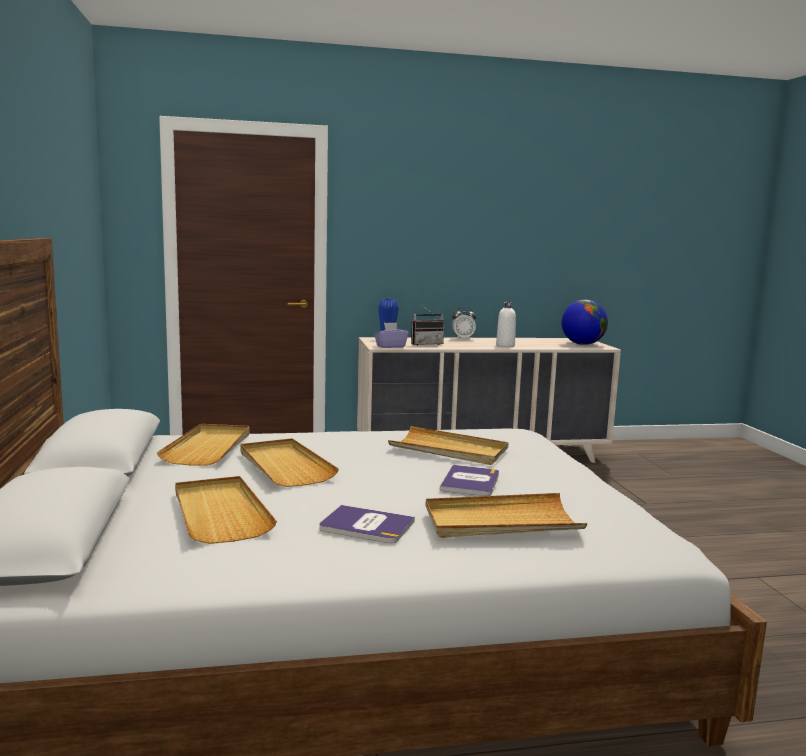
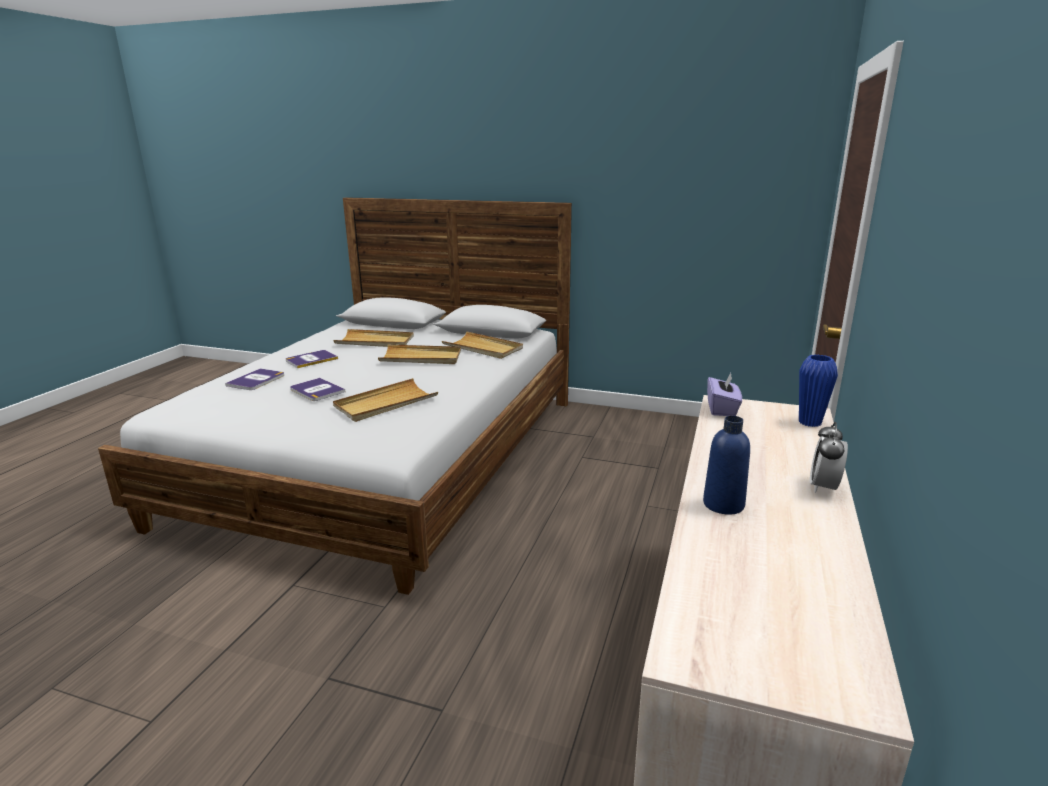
camera: 120 degrees right, 10 degrees up
(426, 344) = (749, 438): radio -> none
(501, 521) = (256, 380): beige tray -> book
(505, 345) = (723, 504): white bottle -> blue bottle
(582, 344) = (740, 636): globe -> none

